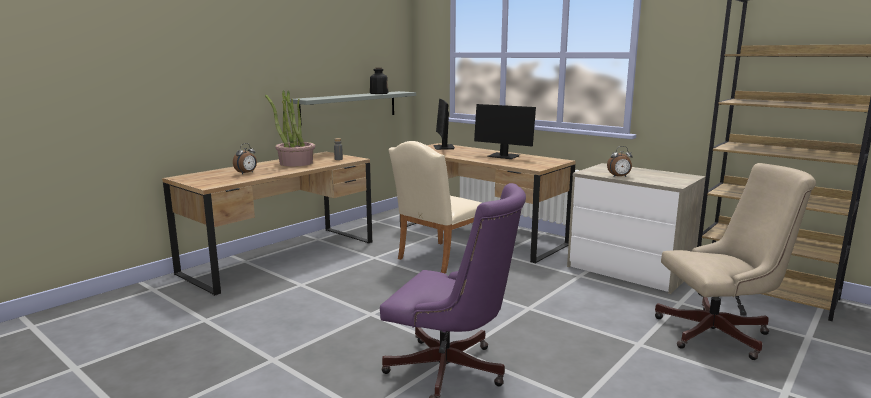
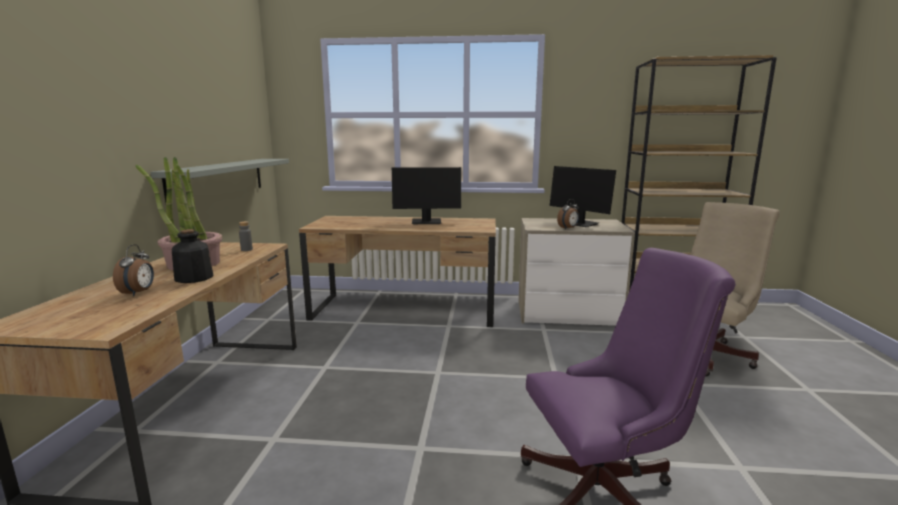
camera: 35 degrees left, 0 degrees up
(378, 93) = (251, 161): bottle -> bottle (193, 278)
(437, 258) = (397, 348): beige chair -> none
(443, 147) = (343, 220): monitor -> monitor (579, 223)

